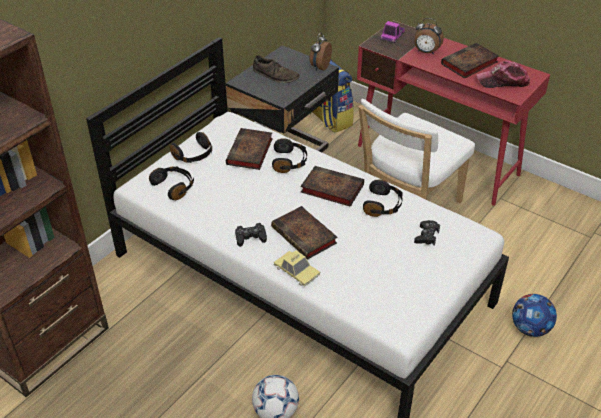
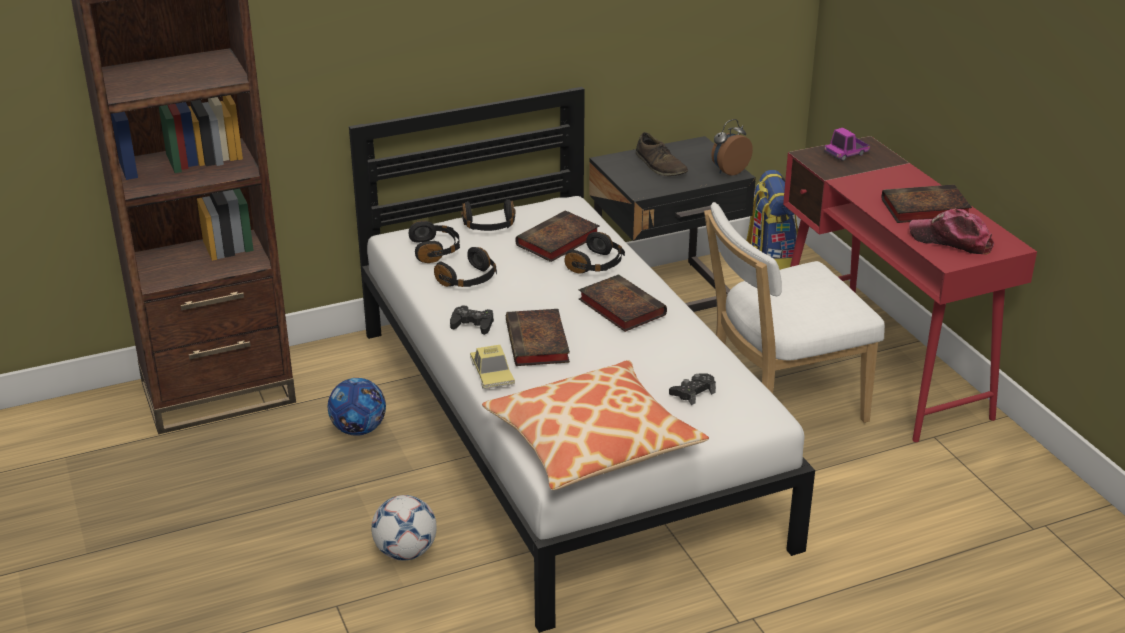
camera: 30 degrees right, 10 degrees down
(383, 205) = (670, 344): black headphones -> black headphones (469, 280)
(402, 298) = (592, 442): none -> pillow
(426, 52) = (875, 181): alarm clock -> none
(530, 328) = (823, 597): football -> football (359, 429)

